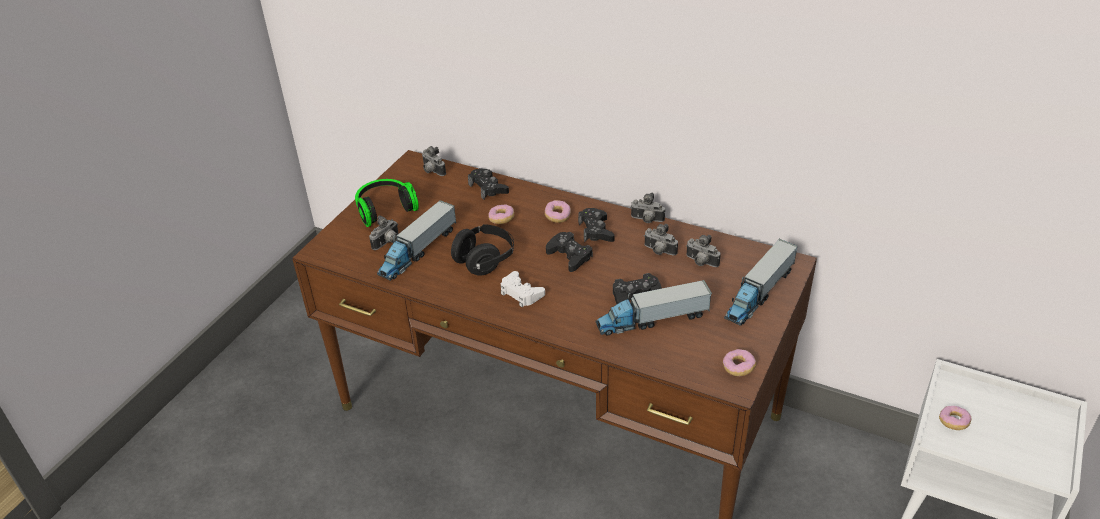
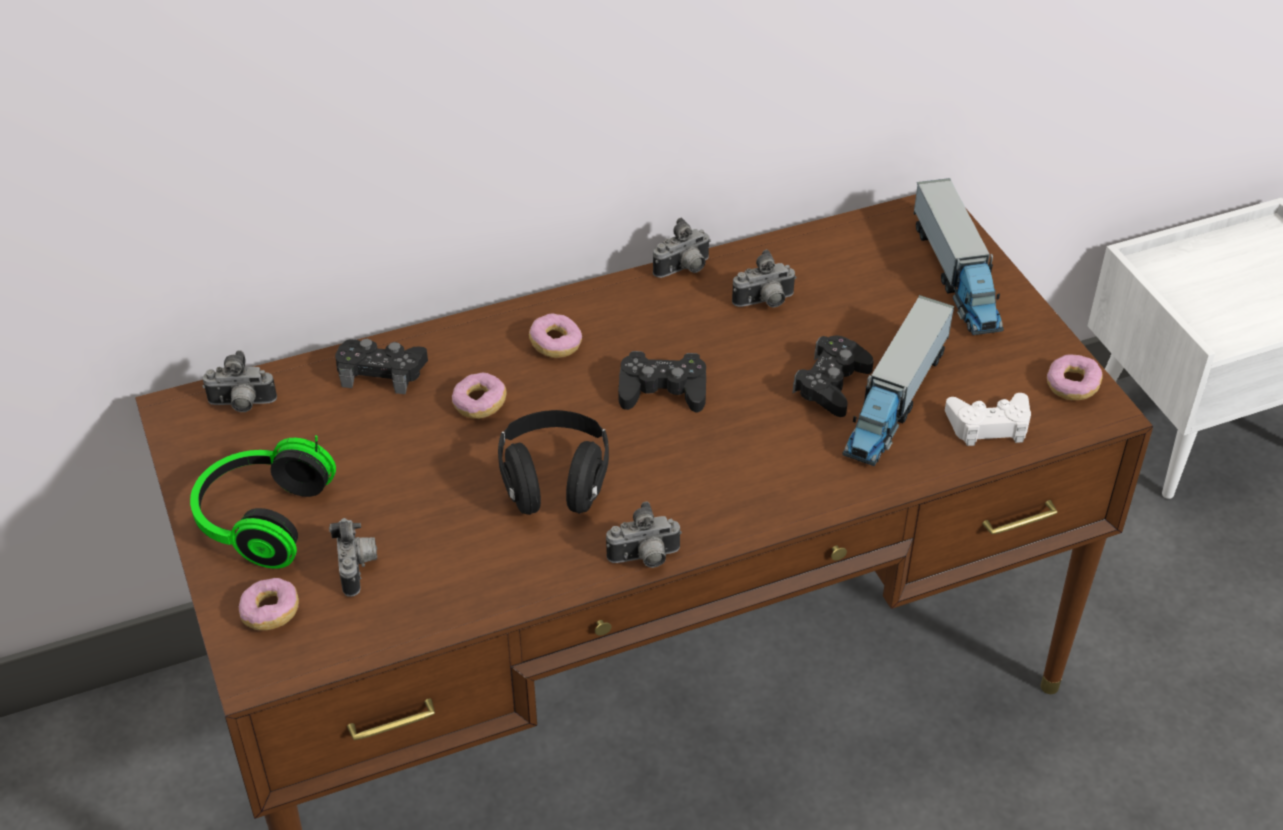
camera: 50 degrees left, 5 degrees up
(418, 251) = (429, 544): toy truck -> none
(521, 293) = (682, 491): white game controller -> white game controller (989, 425)
(596, 231) = (641, 330): black game controller -> none
(700, 262) = (835, 282): camera -> camera (645, 559)
(953, 422) = (1204, 310): donut -> donut (270, 613)

